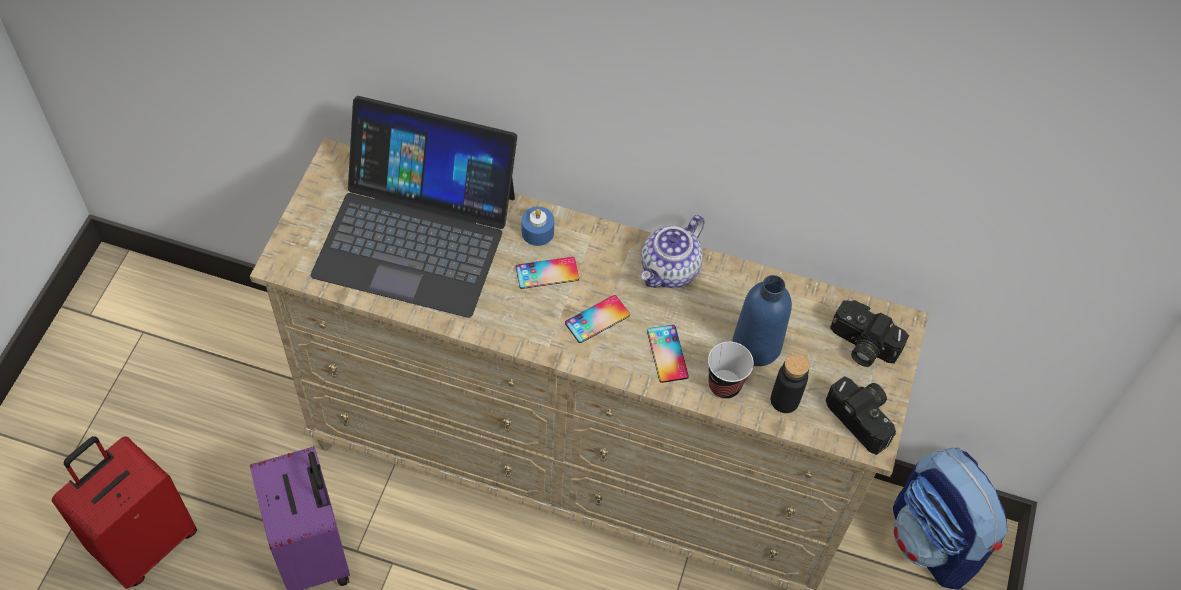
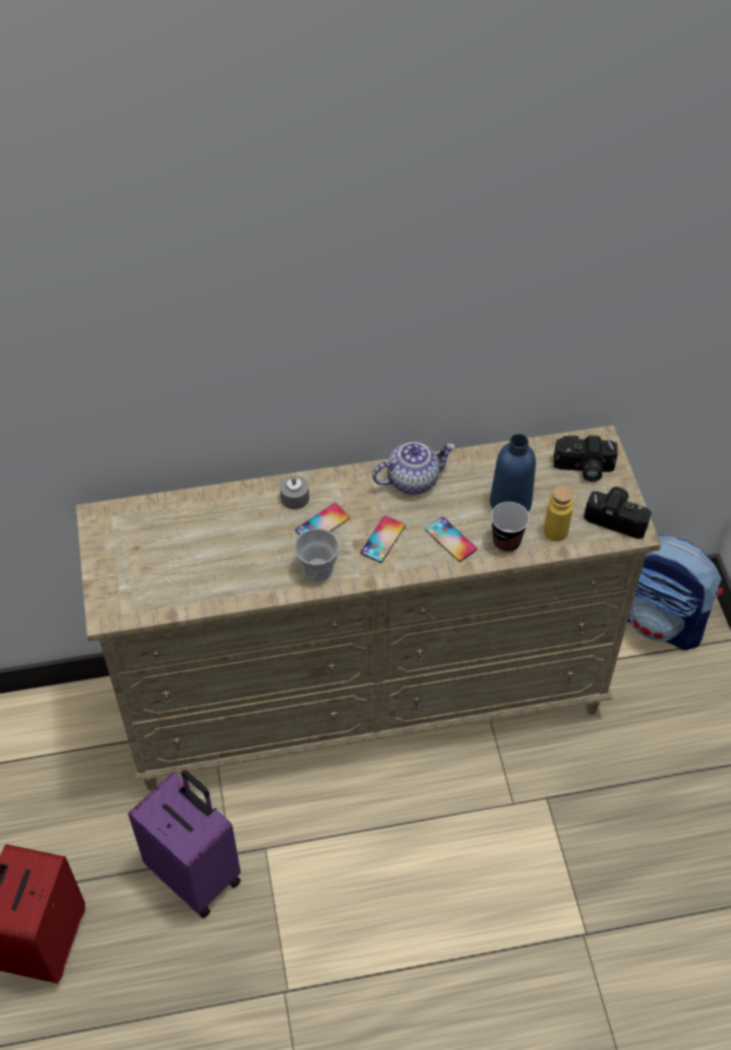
camera: 25 degrees left, 5 degrees down
(416, 234) = (201, 542): laptop -> none
(511, 318) = (317, 569): none -> cup
(537, 232) = (295, 498): blue candle -> grey candle
(670, 270) = (413, 480): teapot -> teapot turned 120 degrees counterclockwise
(784, 400) = (555, 531): black bottle -> yellow bottle

